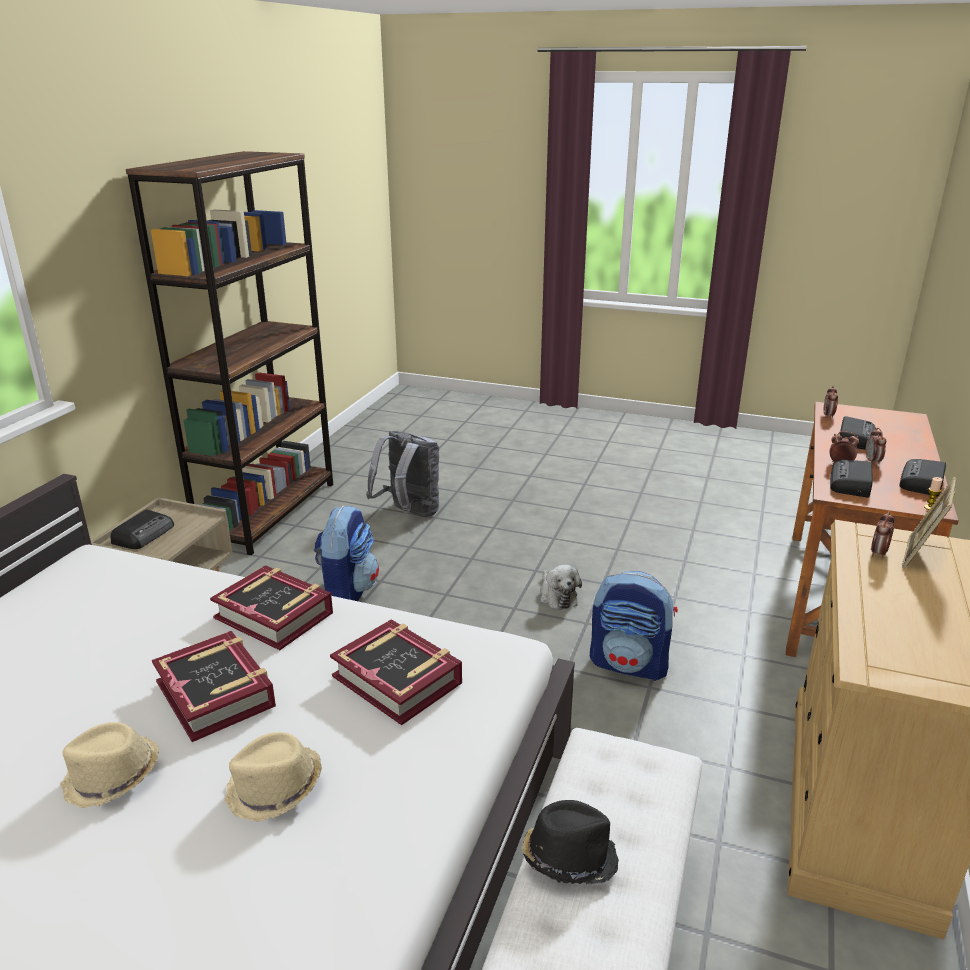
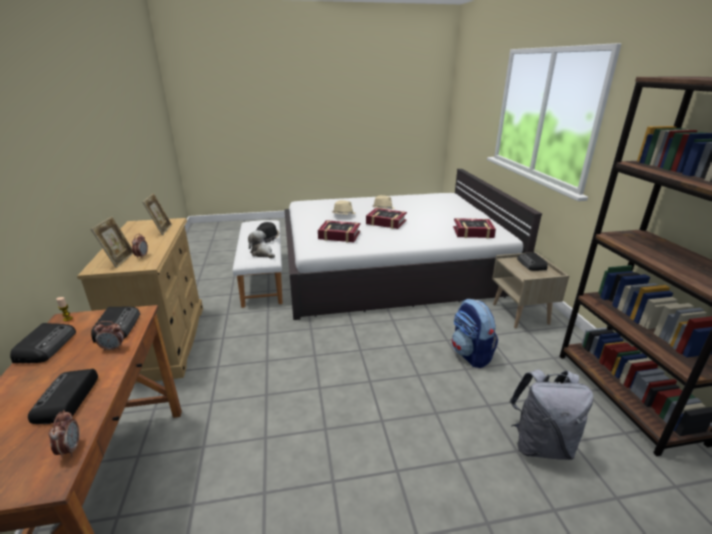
camera: 150 degrees right, 0 degrees up
(274, 615) = (404, 239): book -> book (473, 232)
(557, 596) = (350, 402): plush toy -> plush toy (262, 253)
(630, 664) = (281, 369): backpack -> none
(872, 461) = (76, 362): alarm clock -> none
(883, 633) = (161, 230): none -> picture frame

